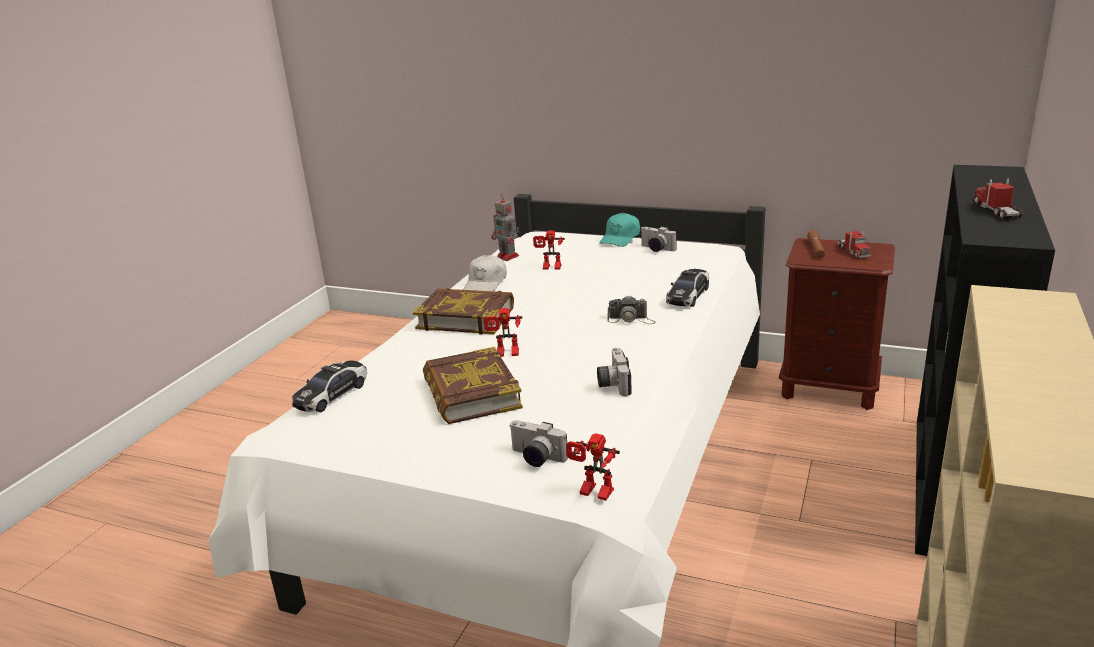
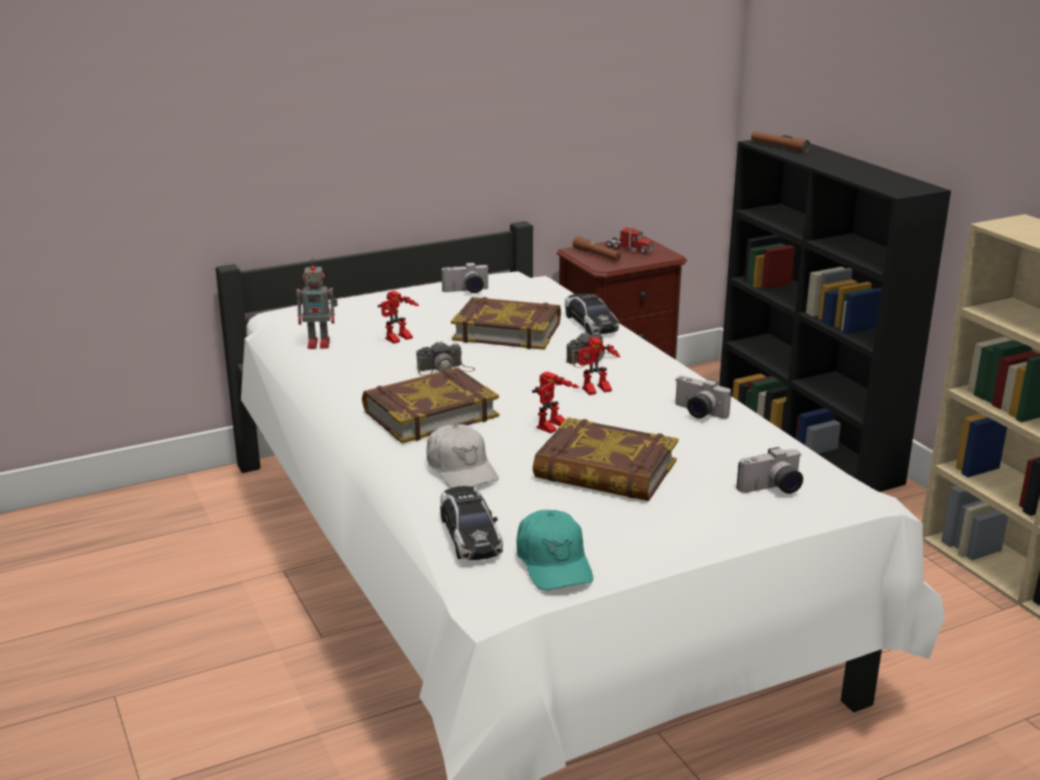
camera: 50 degrees left, 0 degrees up
(486, 283) = (364, 376): white cap -> white cap (461, 469)
(532, 294) = (445, 369): none -> camera
(592, 493) = (860, 490): toy robot -> toy robot (596, 391)
(620, 238) = (405, 291): turquoise cap -> turquoise cap (554, 563)
(621, 283) = (507, 331): none -> book
(978, 176) = (778, 147): none -> brown flashlight
(996, 210) = (856, 171): toy truck -> none

